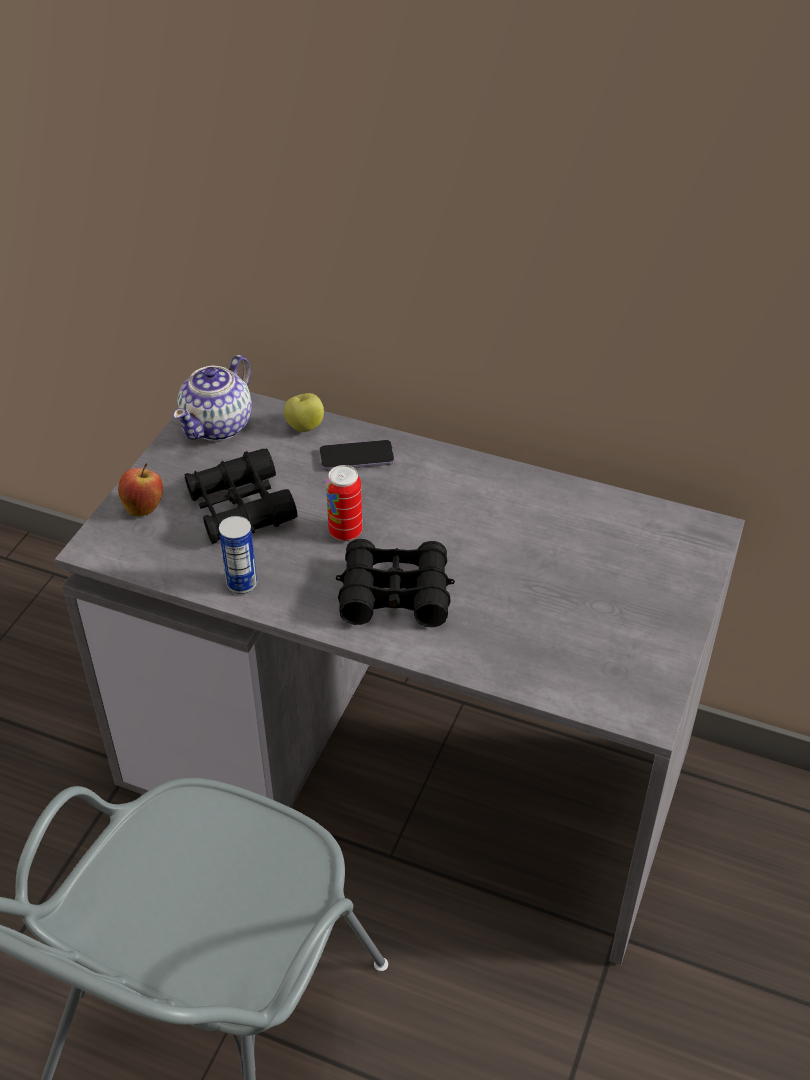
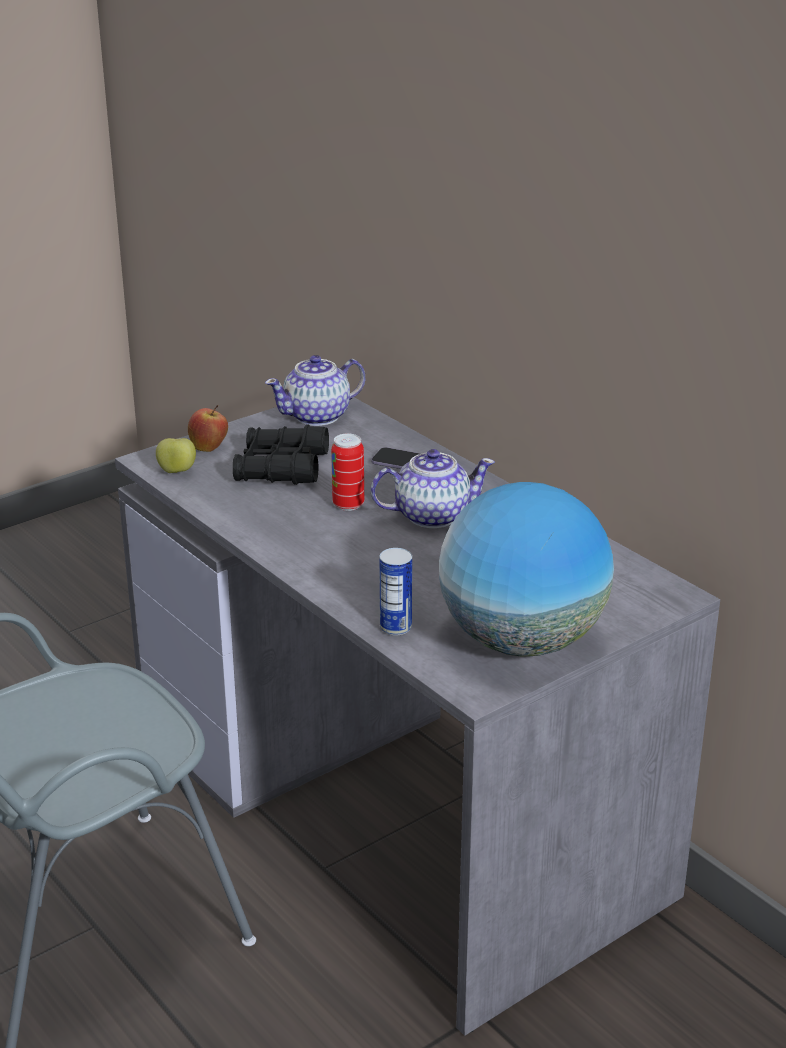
camera: 30 degrees right, 15 degrees down
(242, 584) = (233, 511): can -> can (395, 627)
(305, 427) = (386, 435): apple -> apple (177, 471)
(394, 593) = (347, 552): black binoculars -> none
(432, 516) = (431, 515): none -> teapot
(635, 639) = (522, 642): none -> globe

